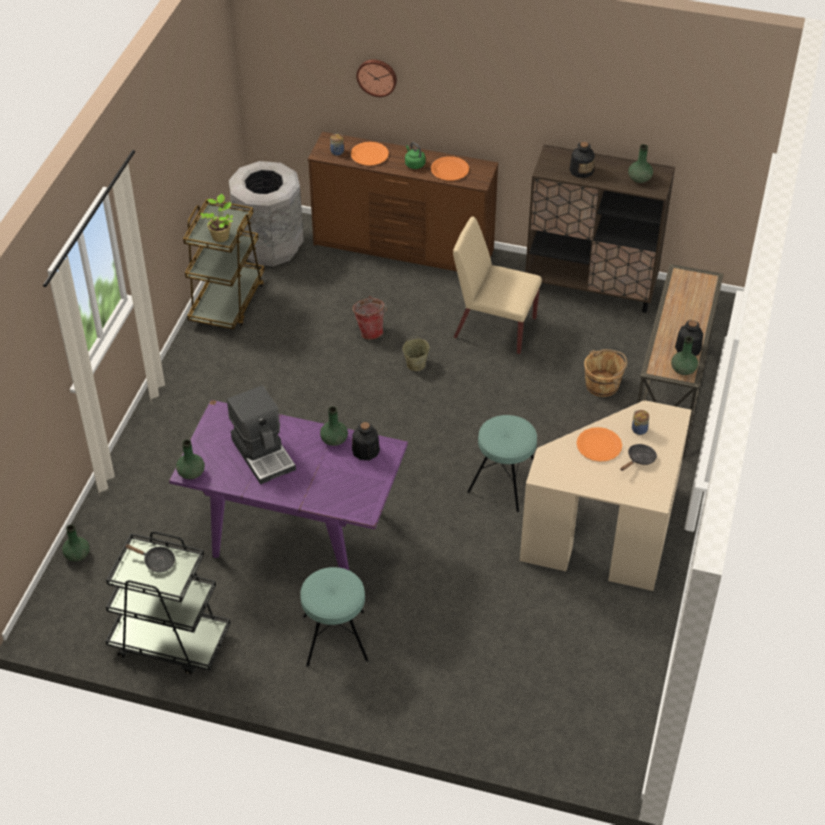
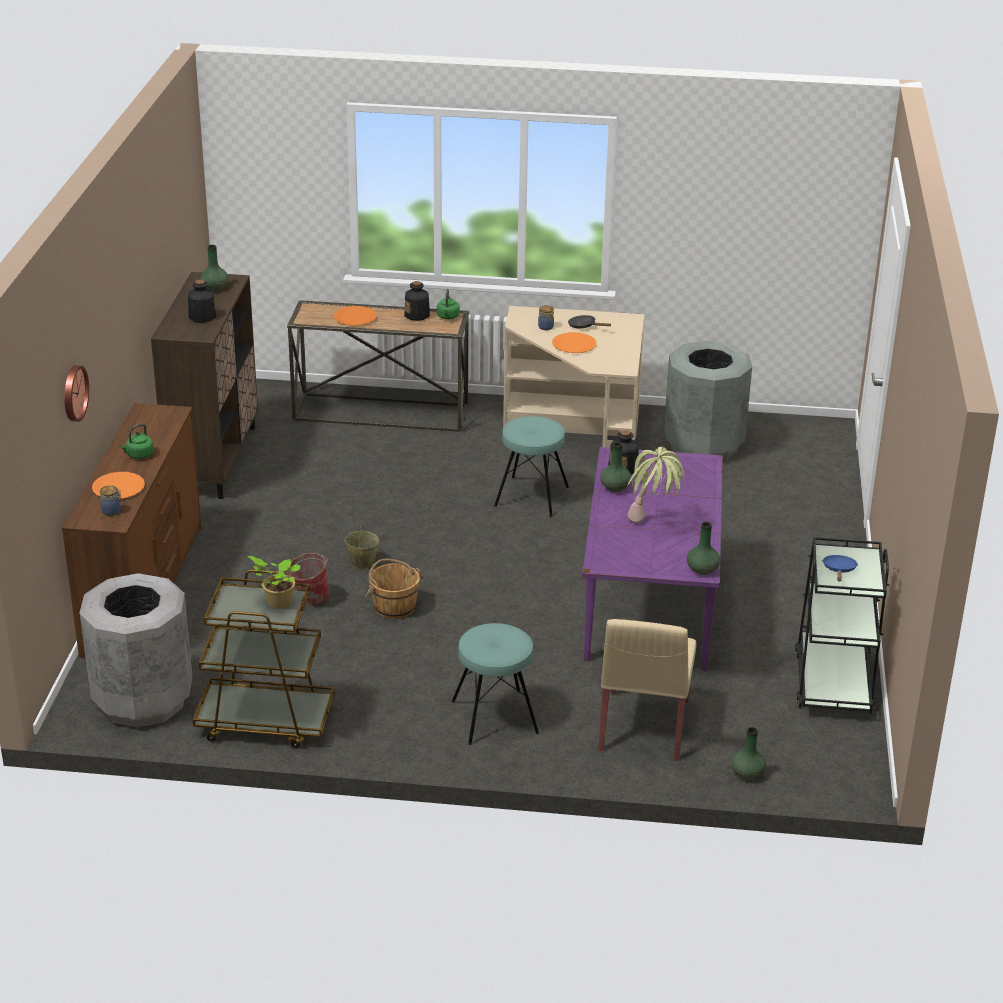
camera: 100 degrees left, 15 degrees down
(156, 562) = (839, 570): black frying pan -> blue frying pan
(264, 453) = (653, 527): coffee machine -> potted plant
(335, 638) = (775, 577): turquoise stool -> turquoise stool (494, 717)
(450, 170) = (150, 431): orange plate -> orange plate (355, 317)
(493, 327) = (290, 516): beige chair -> beige chair (643, 727)
(588, 635) = (703, 446): none -> grey trash can
(603, 385) = (373, 448): brown bucket -> brown bucket (394, 606)
(683, 370) = (448, 317): green vase -> green kettle

